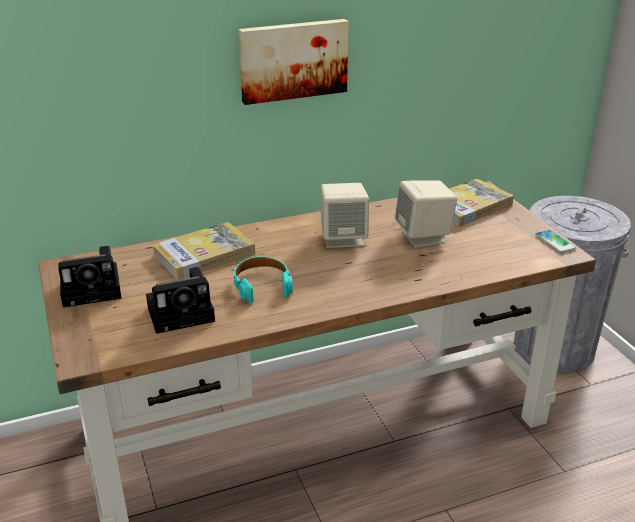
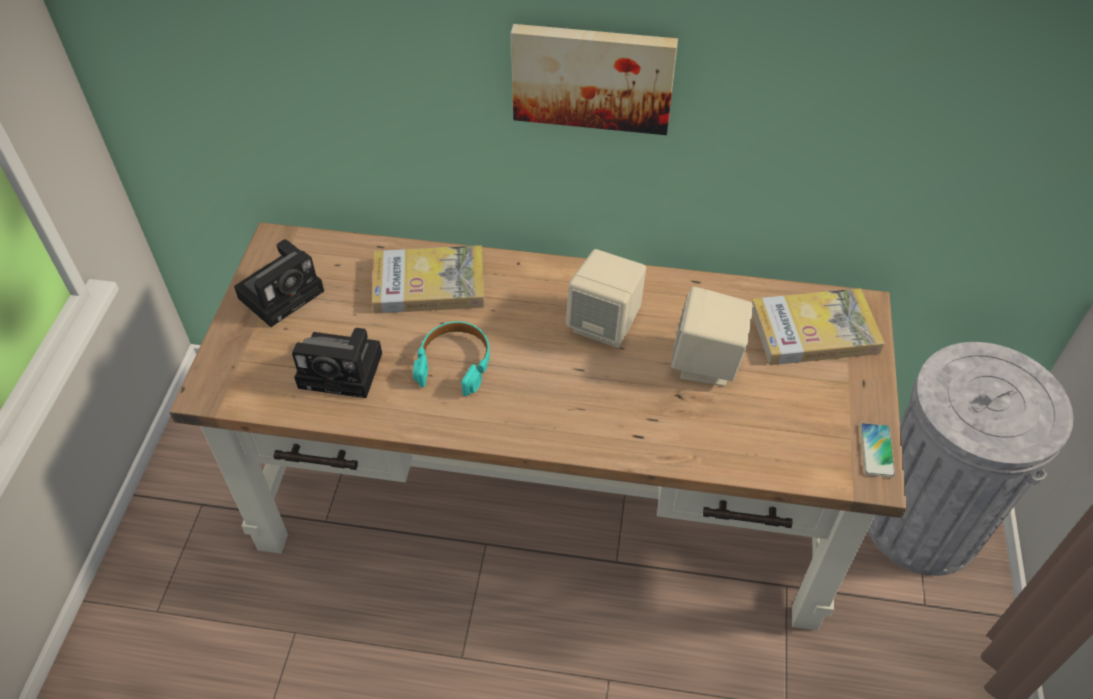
camera: 30 degrees right, 20 degrees up
(94, 289) = (283, 292): camera -> camera turned 60 degrees counterclockwise

